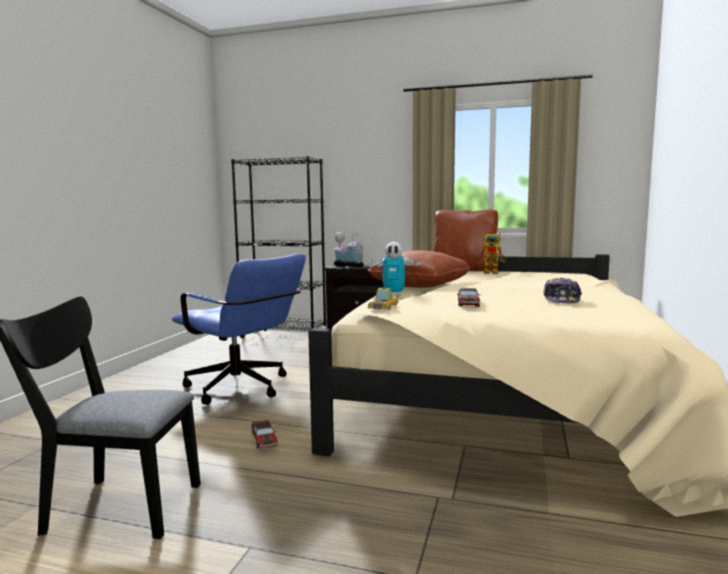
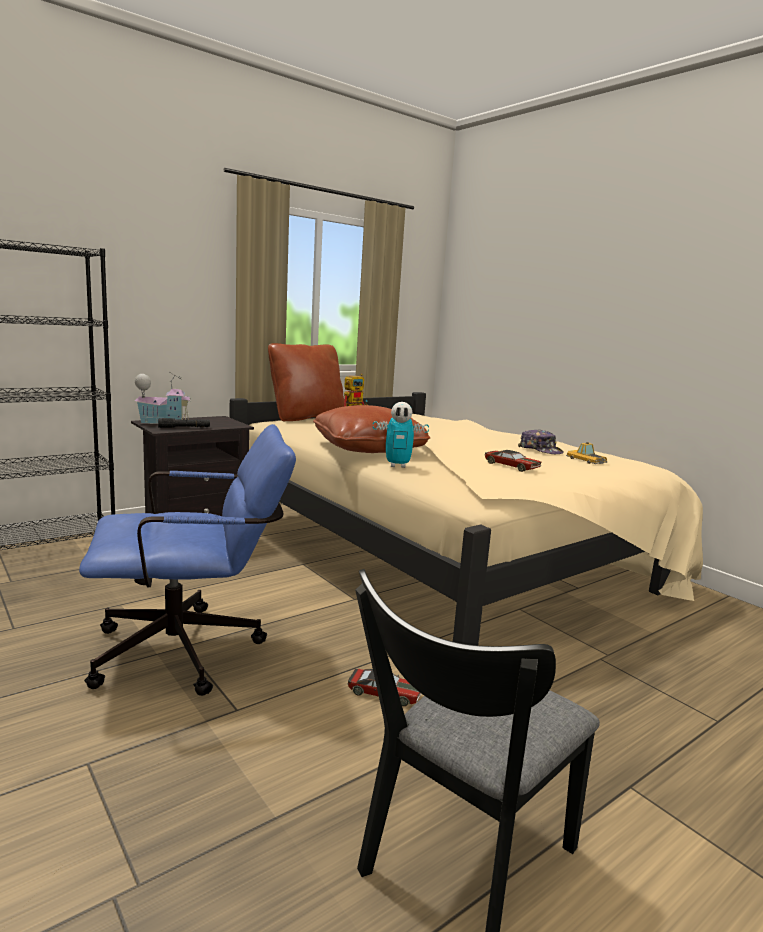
camera: 55 degrees left, 5 degrees up
(383, 306) = (484, 485): toy car -> toy car (585, 460)
(394, 294) = (398, 466): toy robot -> toy robot turned 45 degrees clockwise

